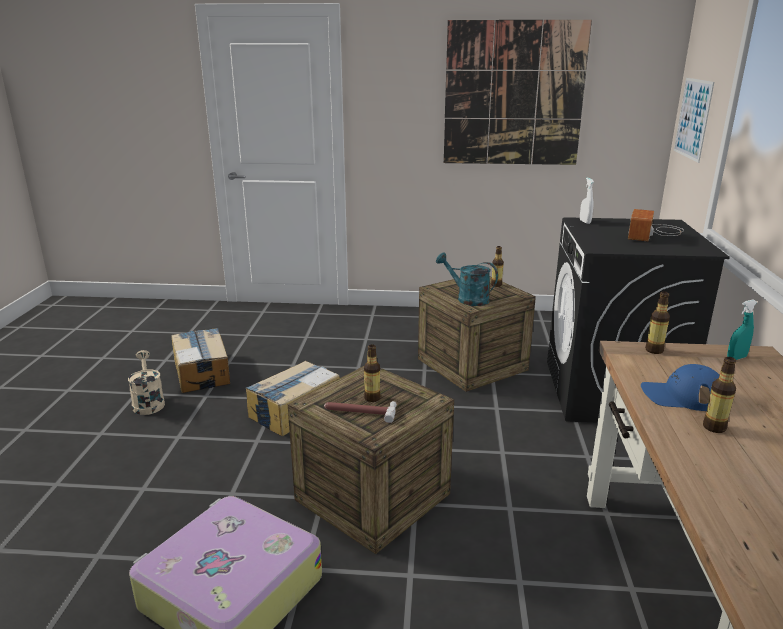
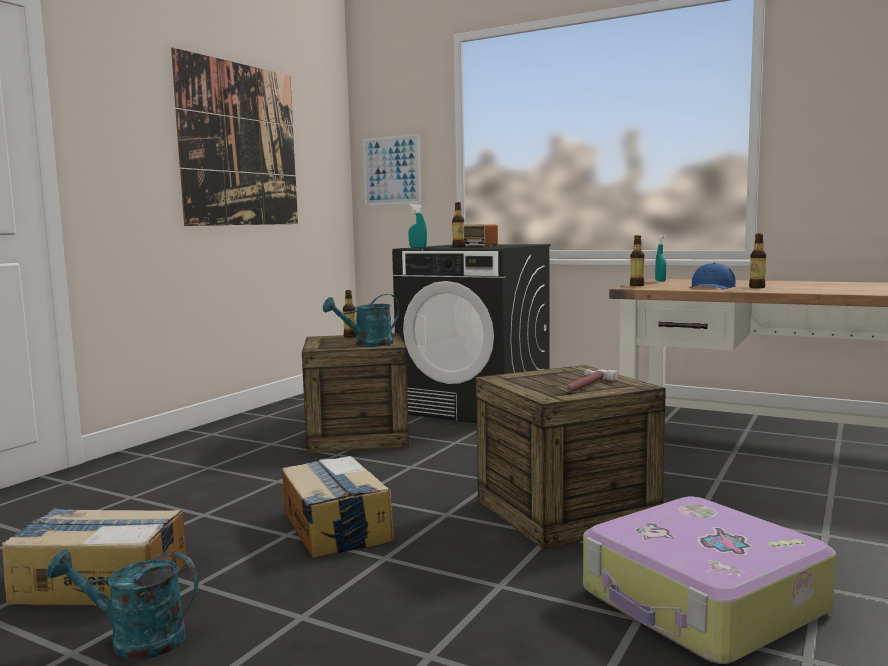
camera: 65 degrees left, 15 degrees down
(148, 402) = (135, 640): beige watering can -> turquoise watering can
(372, 398) = (559, 381): bottle -> bottle (458, 247)
(585, 222) = (418, 247): white spray bottle -> turquoise spray bottle

